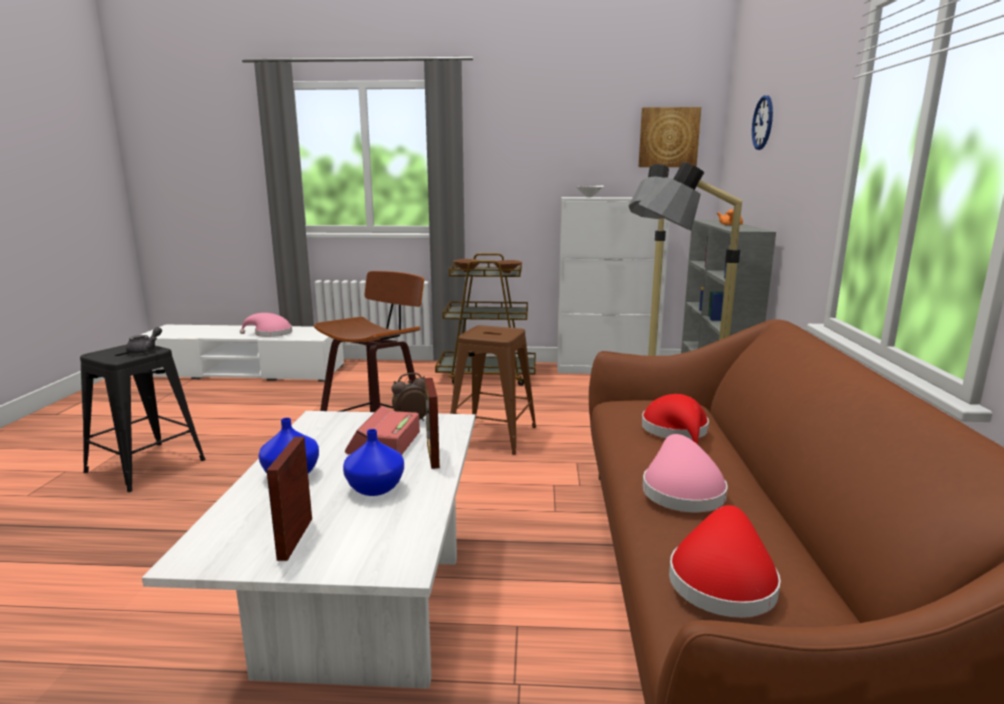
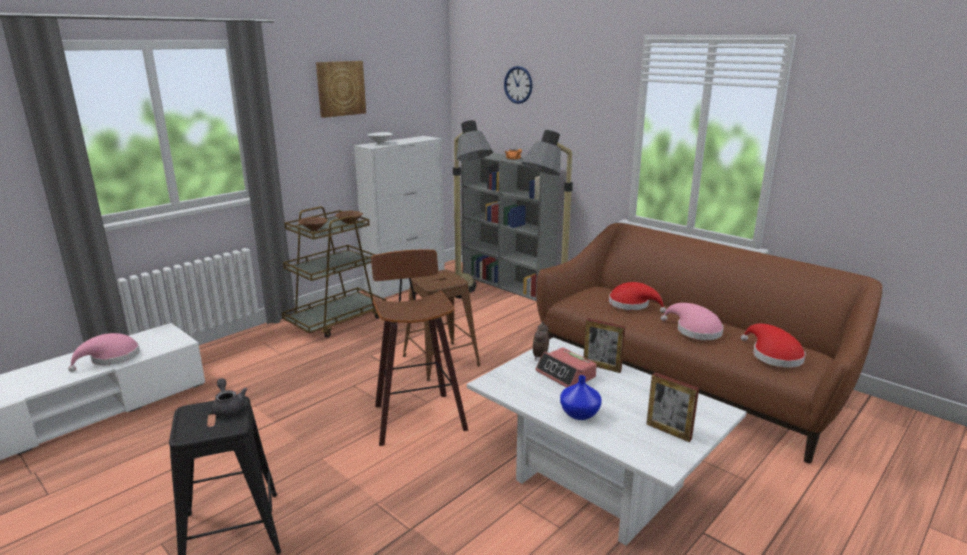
camera: 50 degrees left, 5 degrees up
(374, 487) = (627, 394): blue vase -> none
(668, 137) = (419, 87): picture -> picture (340, 88)

